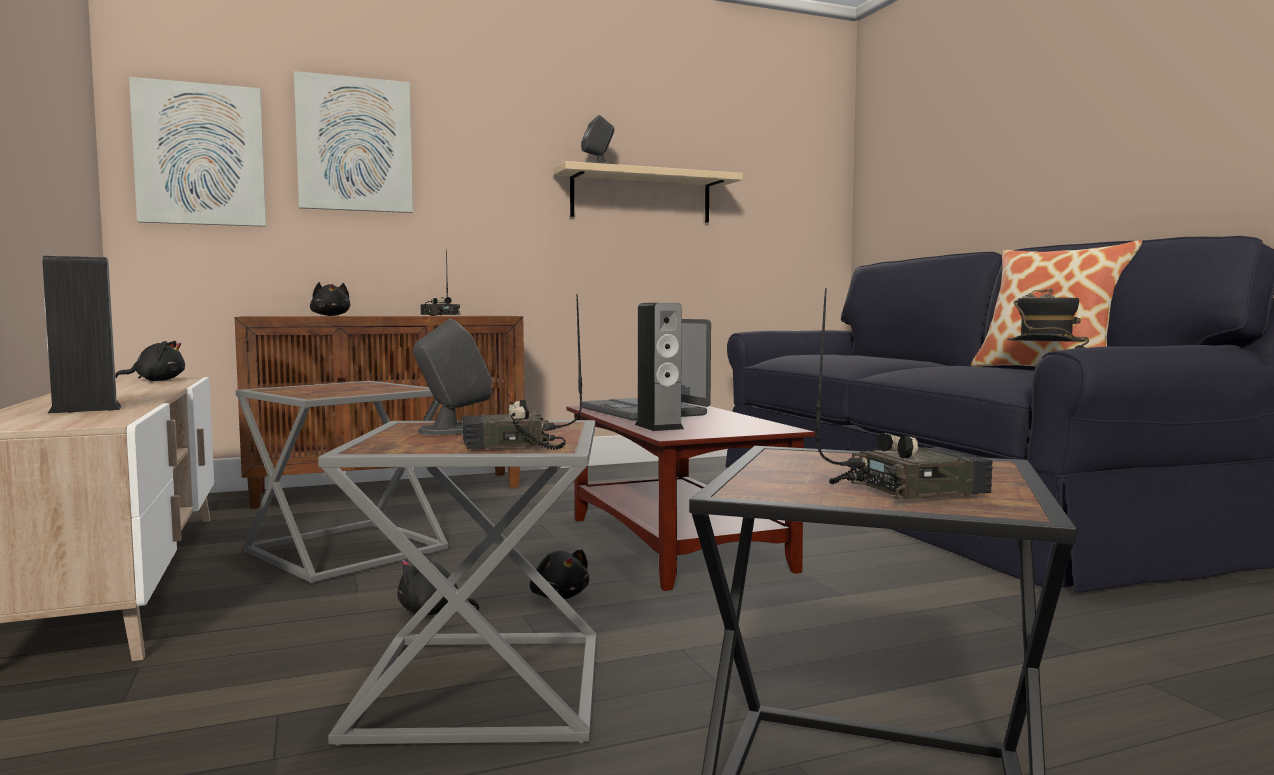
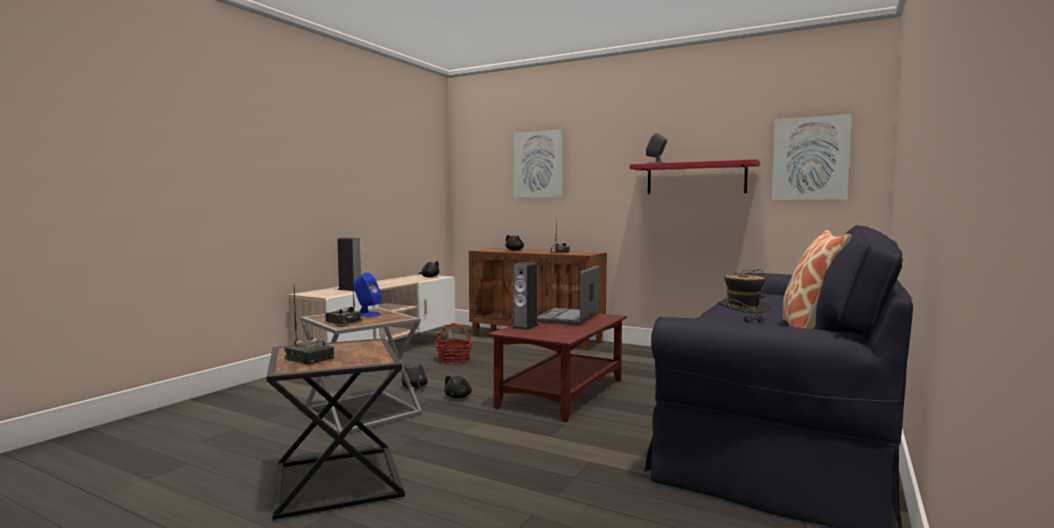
camera: 50 degrees right, 0 degrees up
(200, 155) = (480, 176): picture -> picture (810, 159)
(347, 550) = (454, 360): grey side table -> basket
(454, 430) = (366, 314): grey speaker -> blue speaker
(641, 196) = (695, 178): beige shelf -> red shelf

